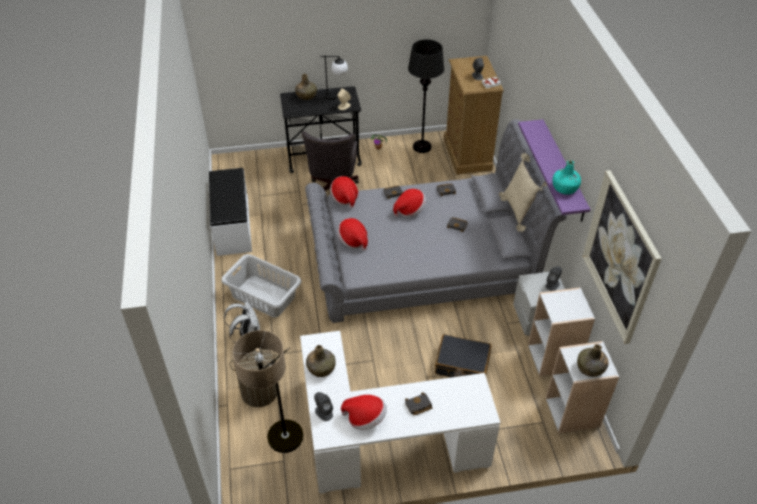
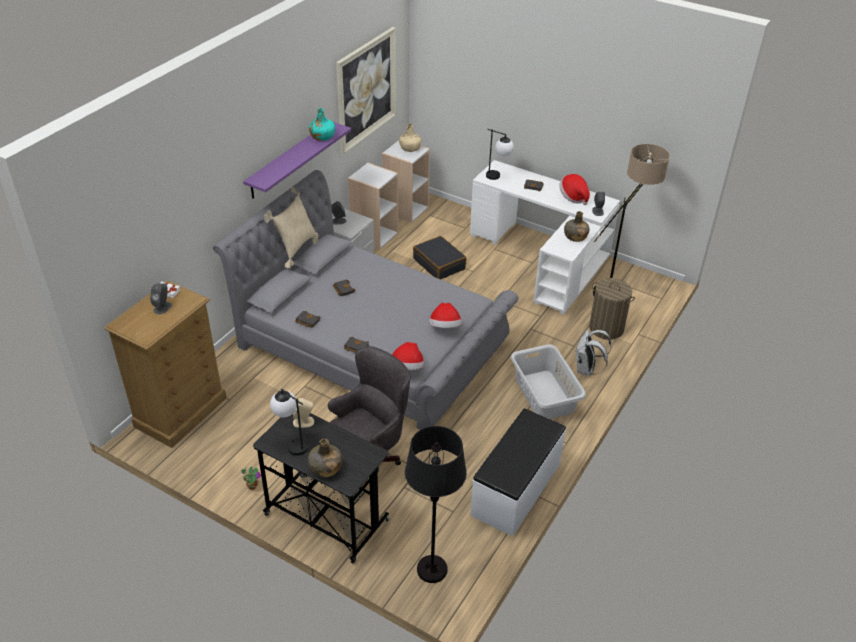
camera: 140 degrees left, 5 degrees down
(409, 210) = (364, 322): hat -> none
(422, 147) = (208, 453): black floor lamp -> black floor lamp (431, 570)
(465, 394) = (498, 177): none -> table lamp
(590, 368) = (410, 148): green bottle -> beige bottle

